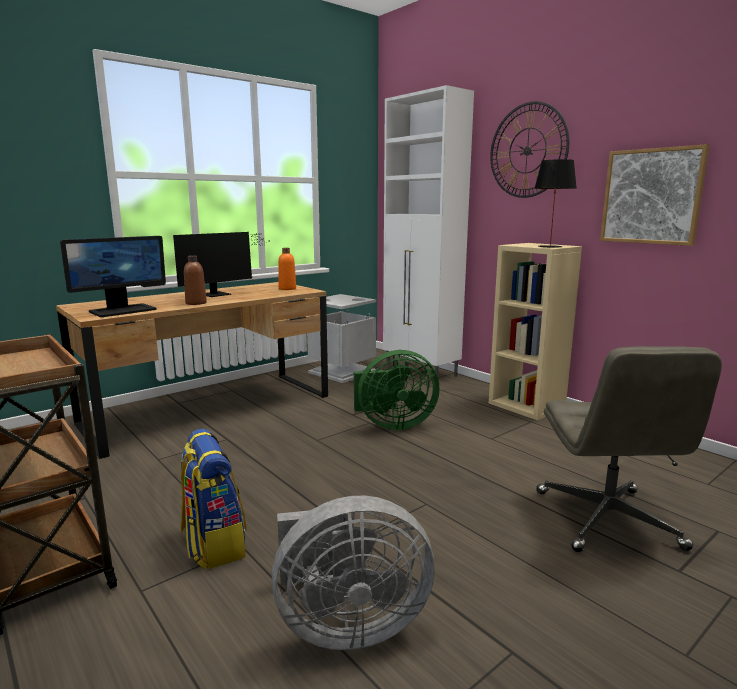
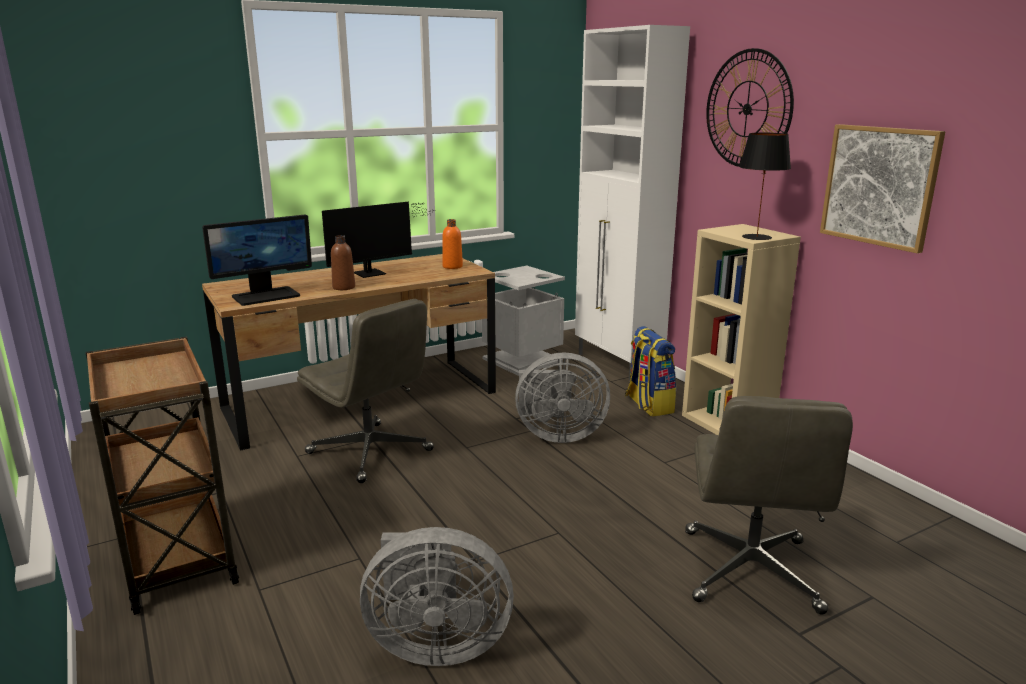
camera: 10 degrees right, 5 degrees up
(213, 544) = (333, 552): backpack -> backpack (648, 405)
(229, 450) = (371, 452): none -> grey office chair
(392, 424) = (557, 435): green fan -> grey fan

